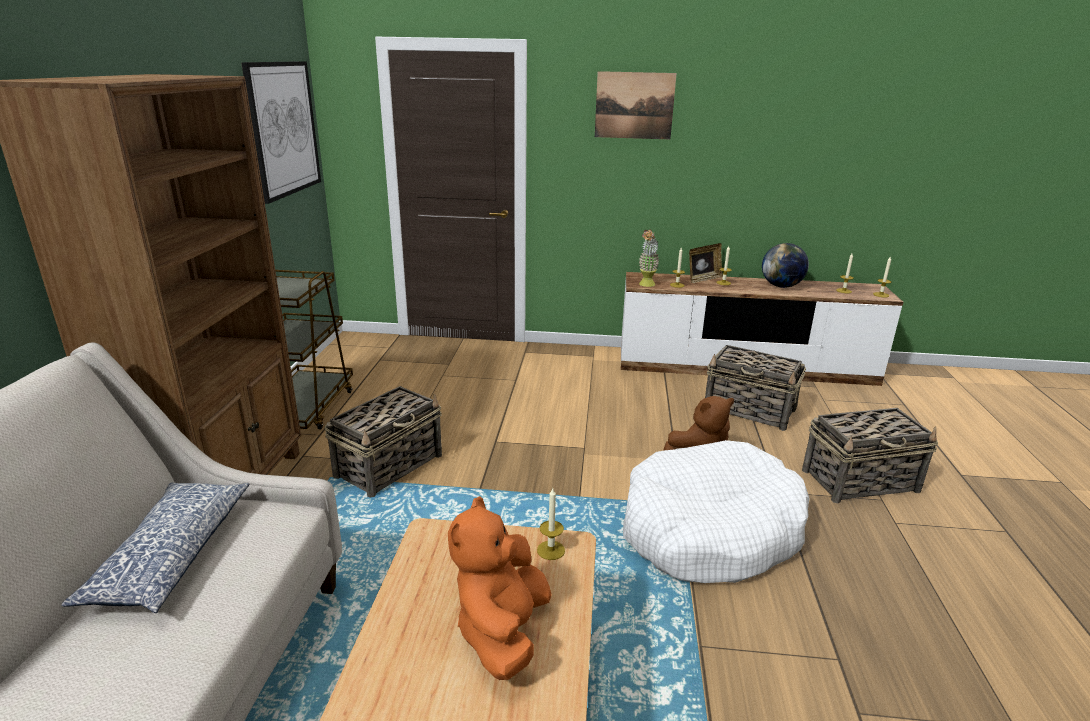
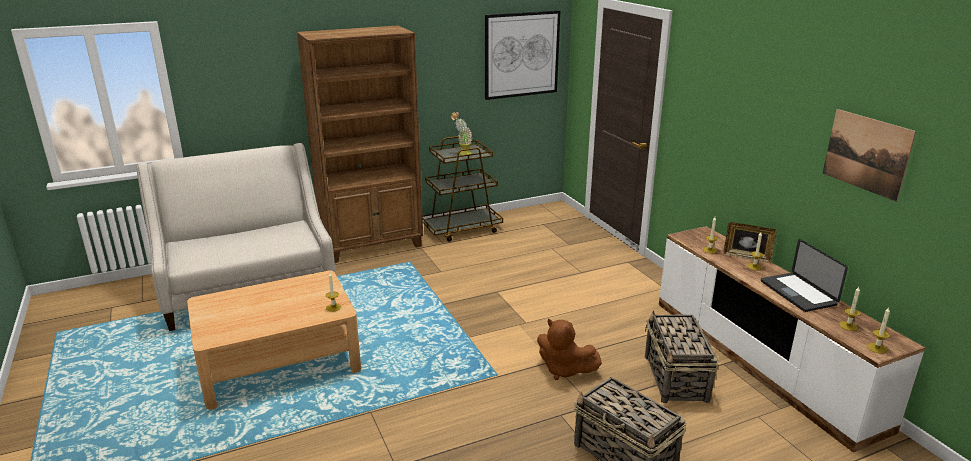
camera: 60 degrees right, 0 degrees up
(170, 555) = (265, 234): pillow -> none
(390, 465) = (437, 272): basket -> none
(502, 631) = (271, 312): orange plush toy -> none
(634, 105) = (729, 79): picture -> picture (866, 153)
(646, 285) = (685, 239): potted plant -> potted plant (462, 154)
(709, 530) = (481, 393): white dog bed -> none
(781, 286) = (797, 293): globe -> laptop

